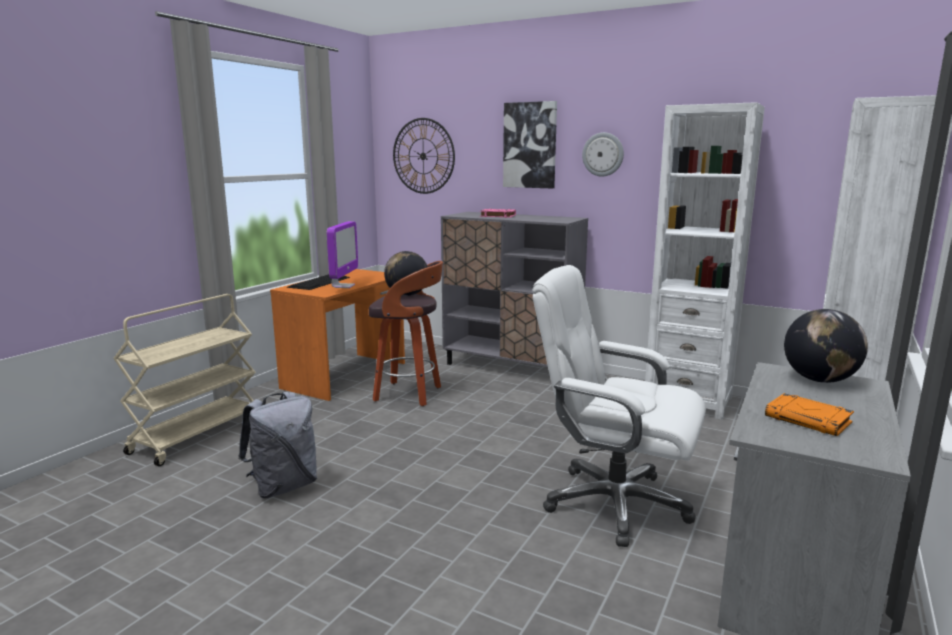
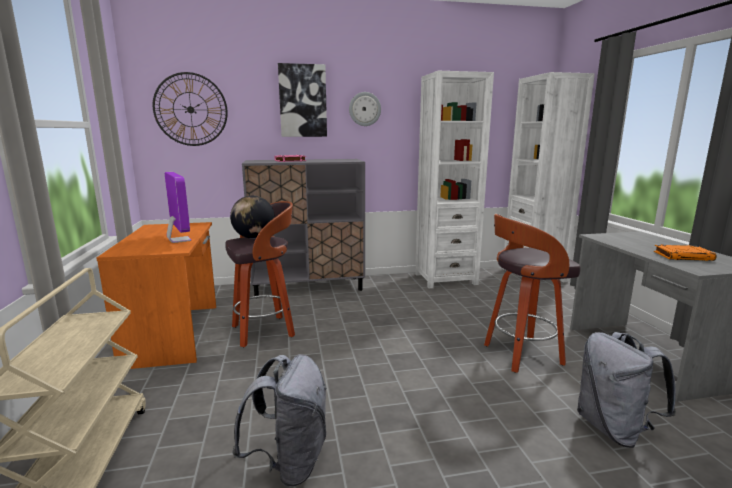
camera: 40 degrees left, 0 degrees up
(319, 282) = (140, 241): keyboard -> none
(573, 601) = (614, 429): none -> grey backpack
(614, 503) = (521, 355): white office chair -> stool
(819, 380) = (624, 237): globe -> none

